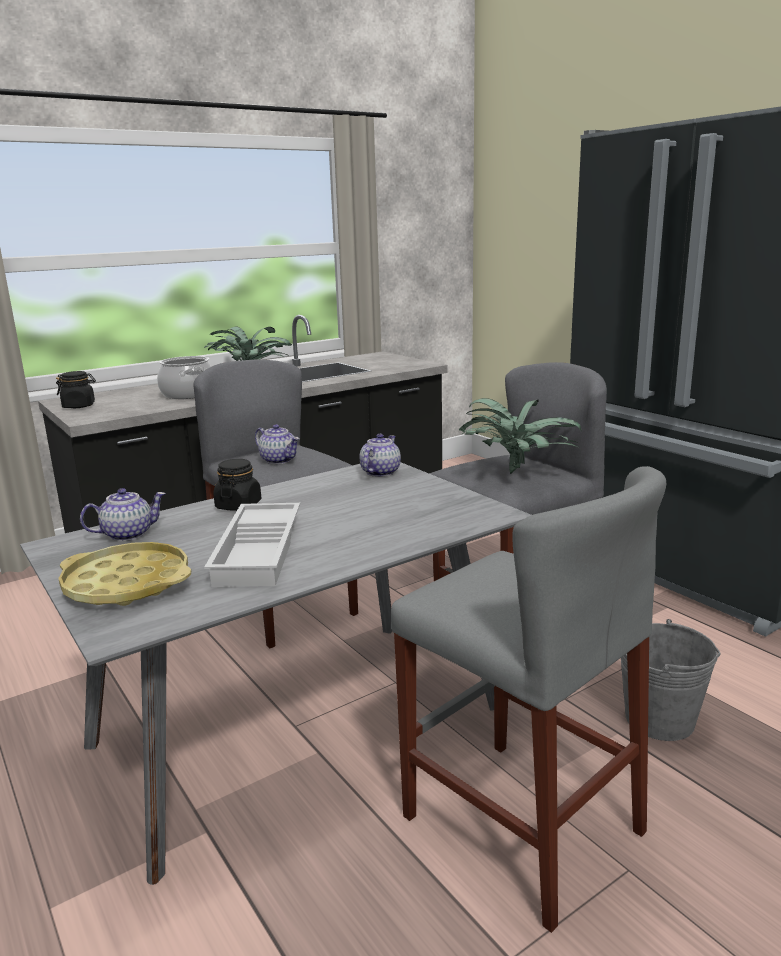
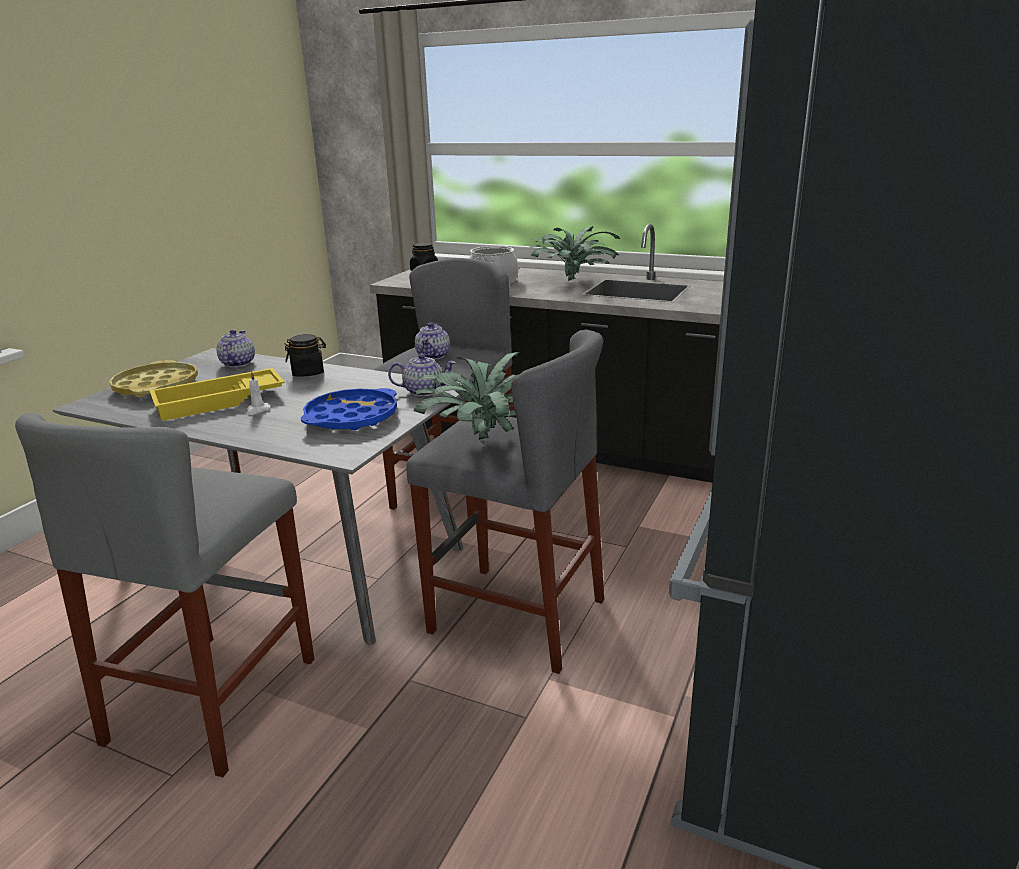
camera: 60 degrees right, 5 degrees up
(128, 534) = (237, 363): teapot -> teapot turned 120 degrees counterclockwise
(261, 552) = (219, 402): white tray -> yellow tray
(322, 536) = (257, 410): none -> white candle
(407, 502) = (351, 417): none -> blue tray
(659, 719) = (408, 754): grey bucket -> none

